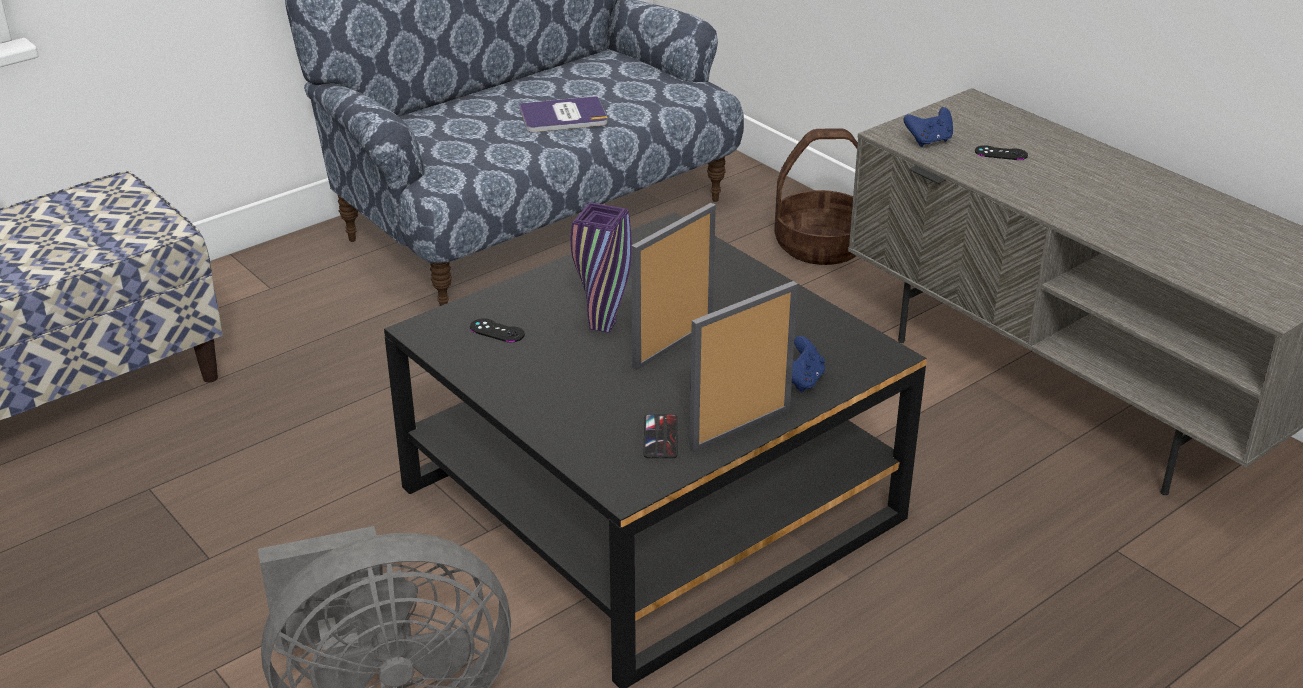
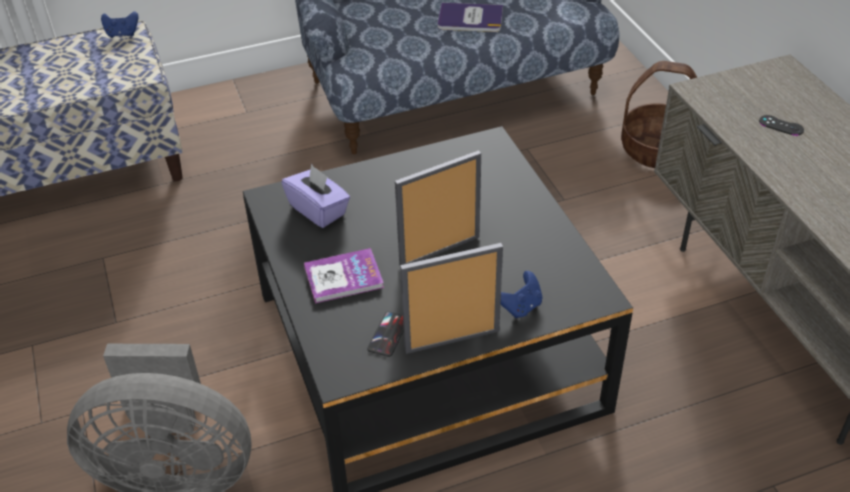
camera: 20 degrees right, 10 degrees up
(497, 331) = (318, 210): black game controller -> purple tissue box
(570, 392) = (343, 277): none -> book
(602, 325) = (396, 221): purple vase -> none
(929, 141) = (725, 102): blue game controller -> blue game controller (122, 34)

